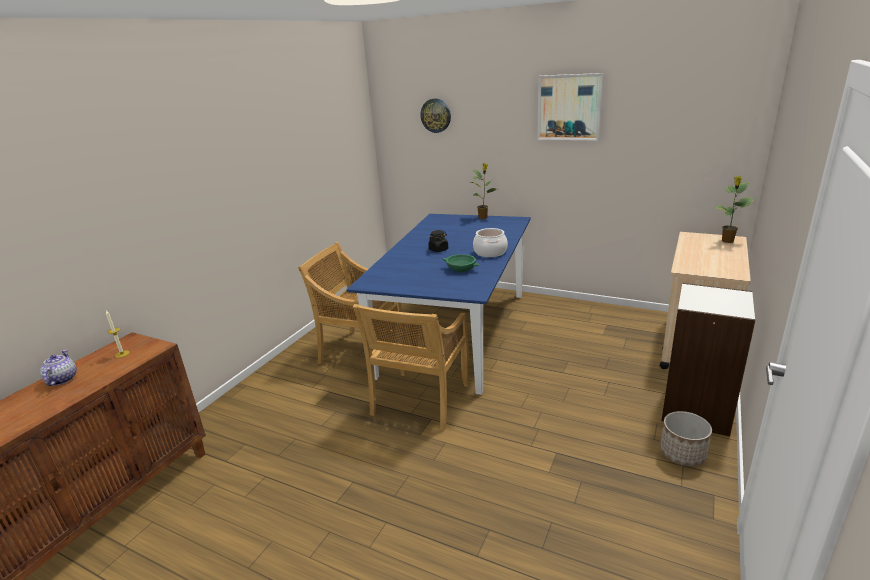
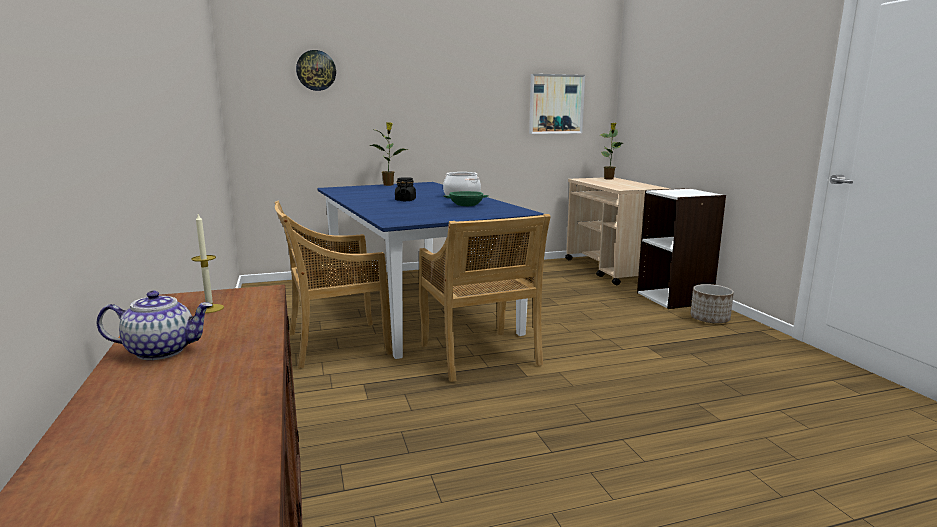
camera: 45 degrees left, 10 degrees down
(62, 379) = (162, 351): teapot -> teapot turned 135 degrees clockwise
(569, 107) = (466, 66): picture -> picture (556, 104)

